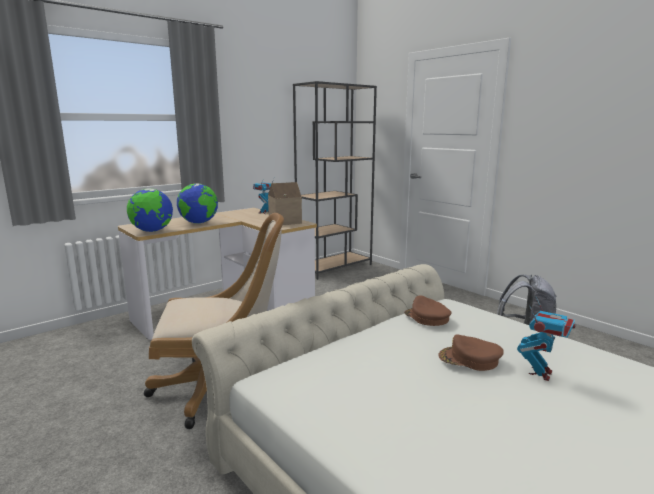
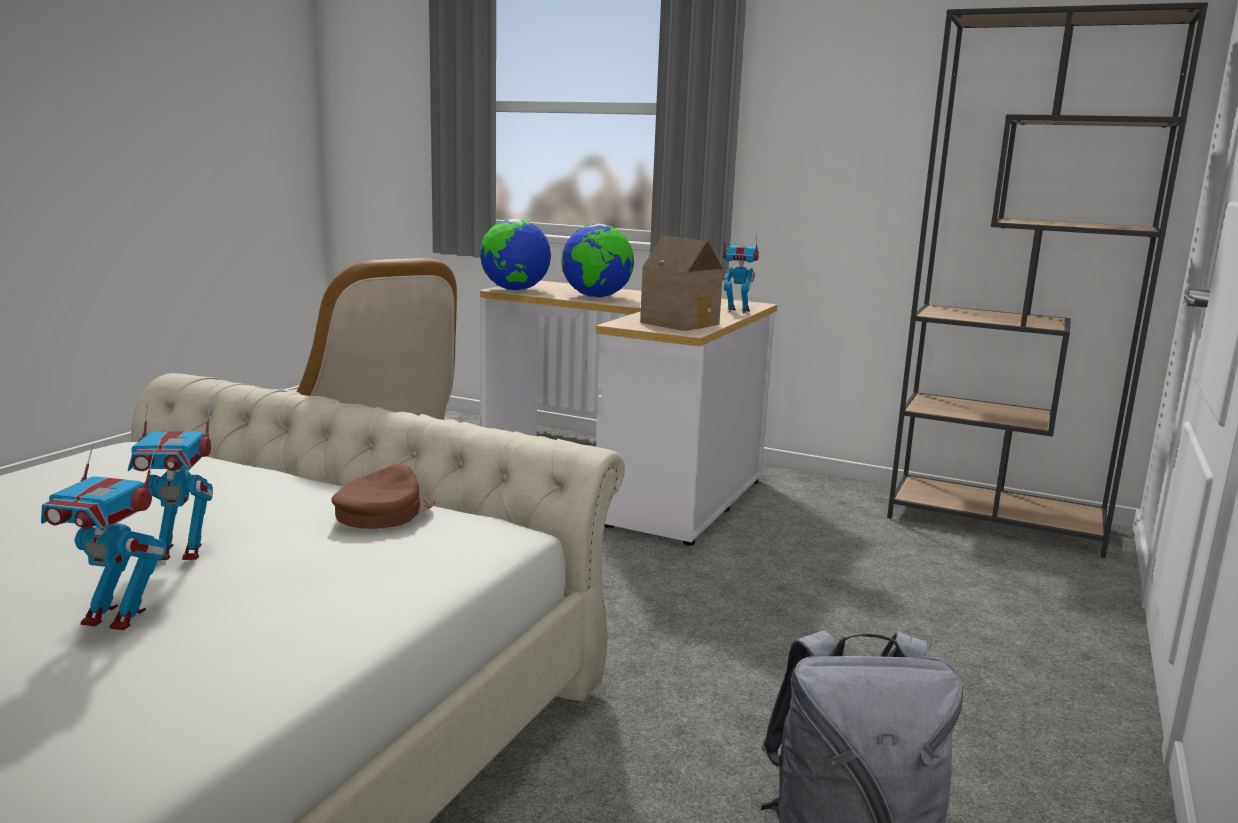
camera: 65 degrees right, 0 degrees up
(469, 359) = (180, 552): brown cap -> toy robot

